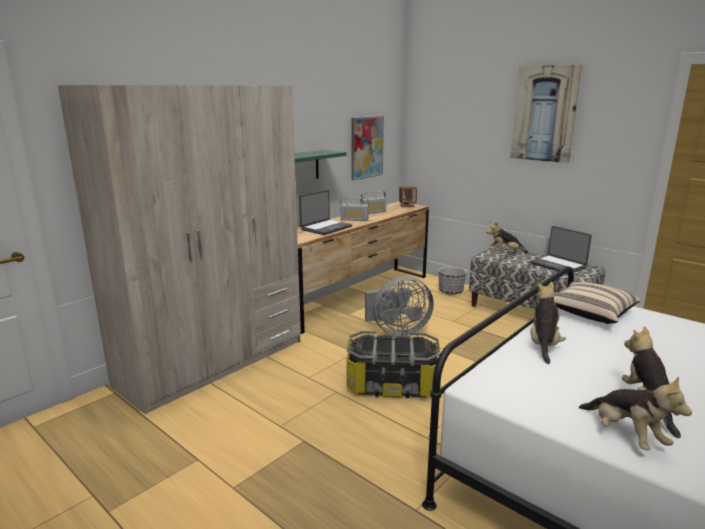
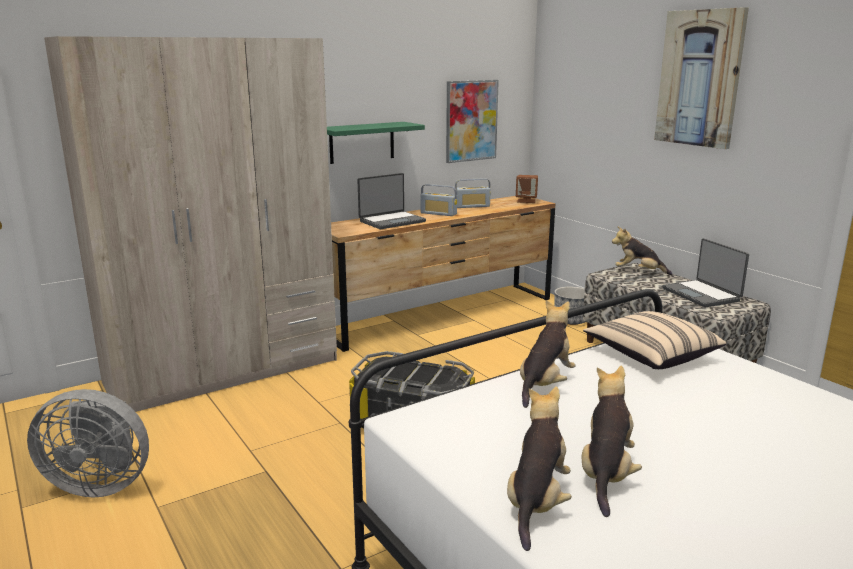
camera: 15 degrees right, 0 degrees up
(397, 331) = (464, 362): grey fan -> grey fan (100, 484)
(625, 435) = (537, 502): plush toy -> plush toy turned 150 degrees counterclockwise

